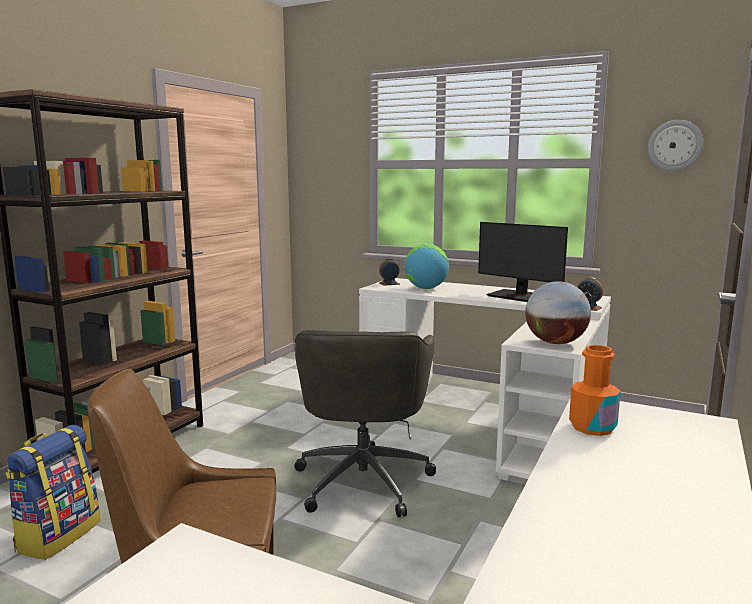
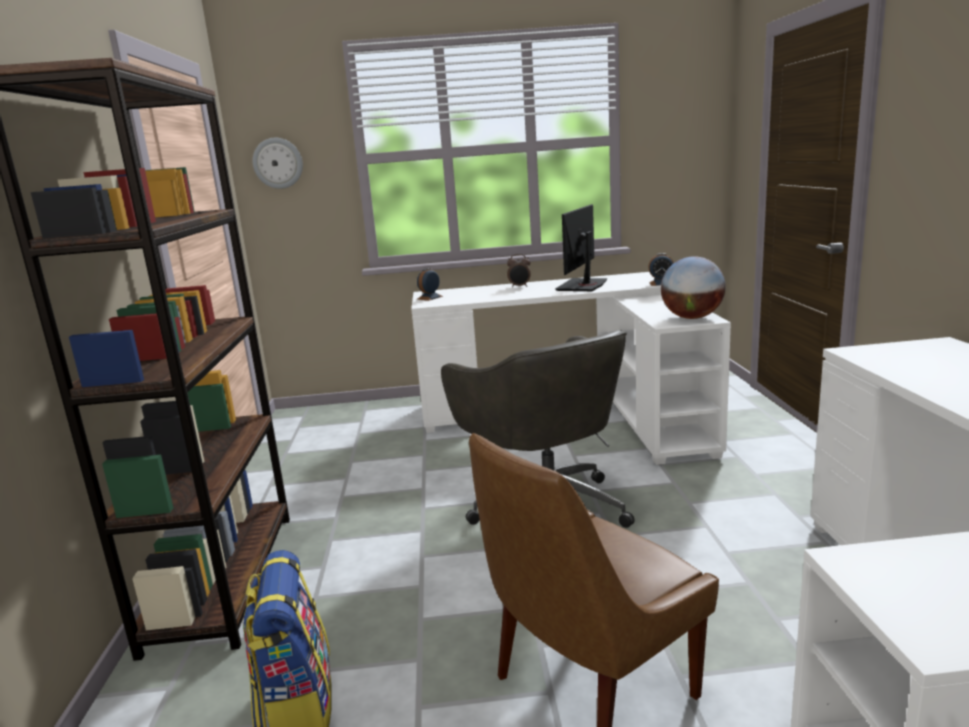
camera: 30 degrees left, 5 degrees up
(425, 288) = (479, 295): globe -> none
(470, 288) = (519, 286): none -> alarm clock
(519, 296) = (583, 285): monitor -> monitor turned 105 degrees clockwise
(592, 427) = (897, 367): orange bottle -> none
(675, 145) = (684, 118): wall clock -> wall clock (278, 163)

